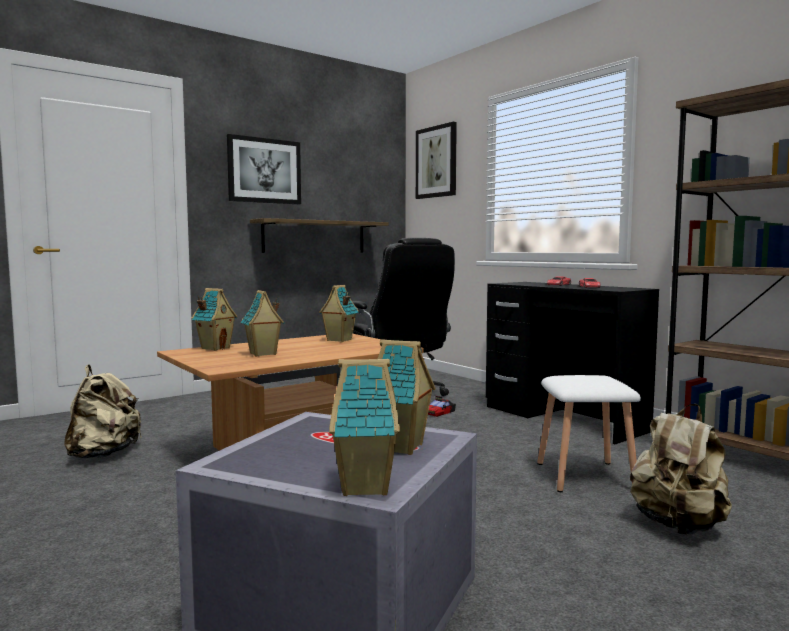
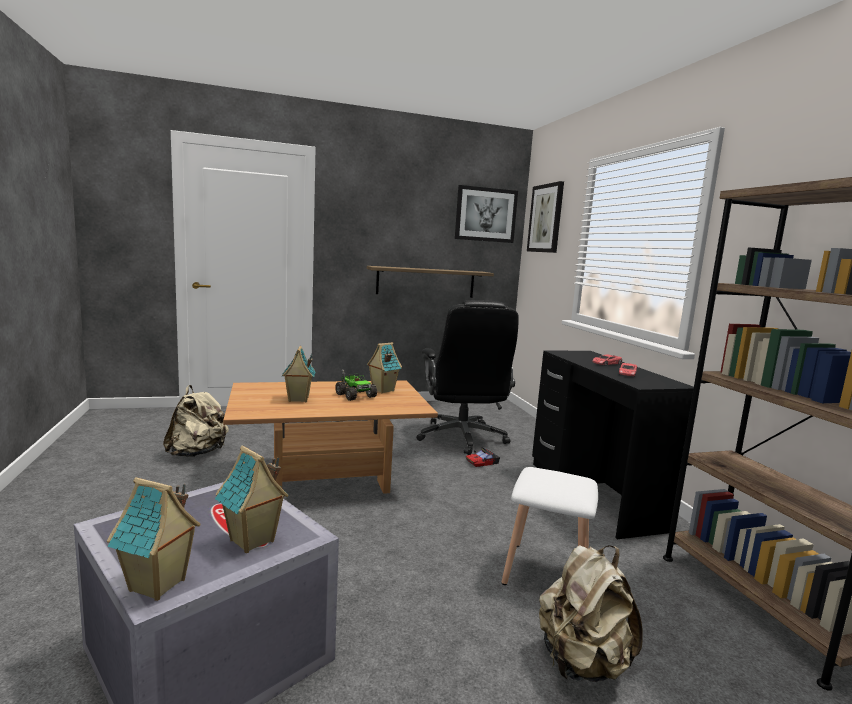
camera: 20 degrees right, 5 degrees up
(215, 348) = (276, 385): toy house -> none
(264, 171) = (383, 224): picture -> picture (485, 214)
(318, 346) = (355, 395): none -> toy truck

